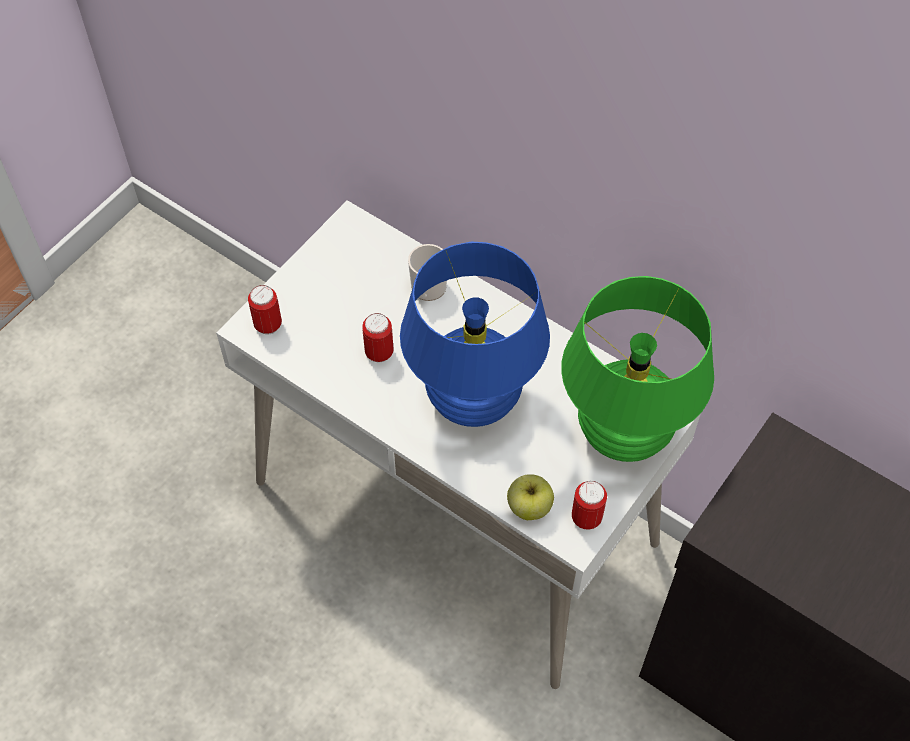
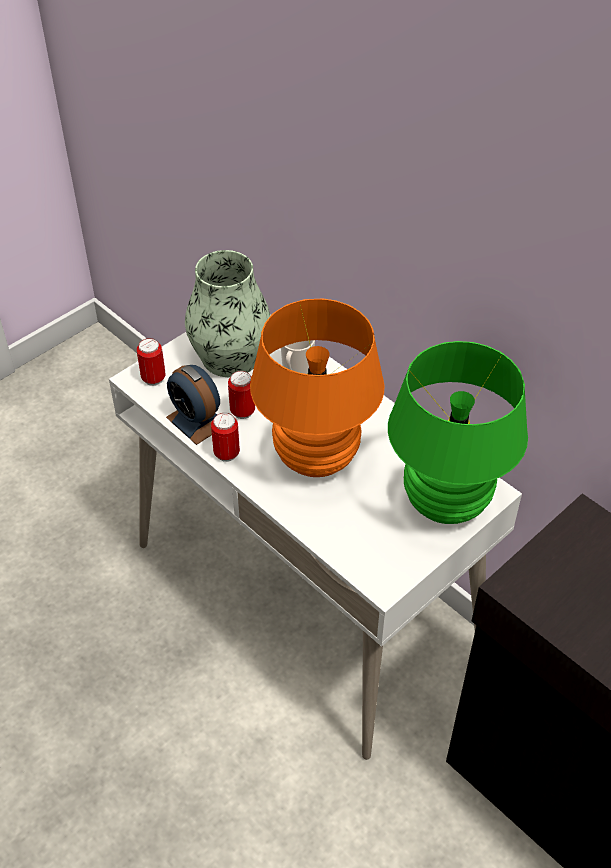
camera: 10 degrees right, 10 degrees down
(330, 373) = (196, 421): none -> alarm clock
(349, 284) = (230, 357): none -> vase
(473, 399) = (316, 458): blue table lamp -> orange table lamp
(529, 506) = (347, 550): apple -> none
(586, 518) = (397, 567): can -> can (226, 453)

